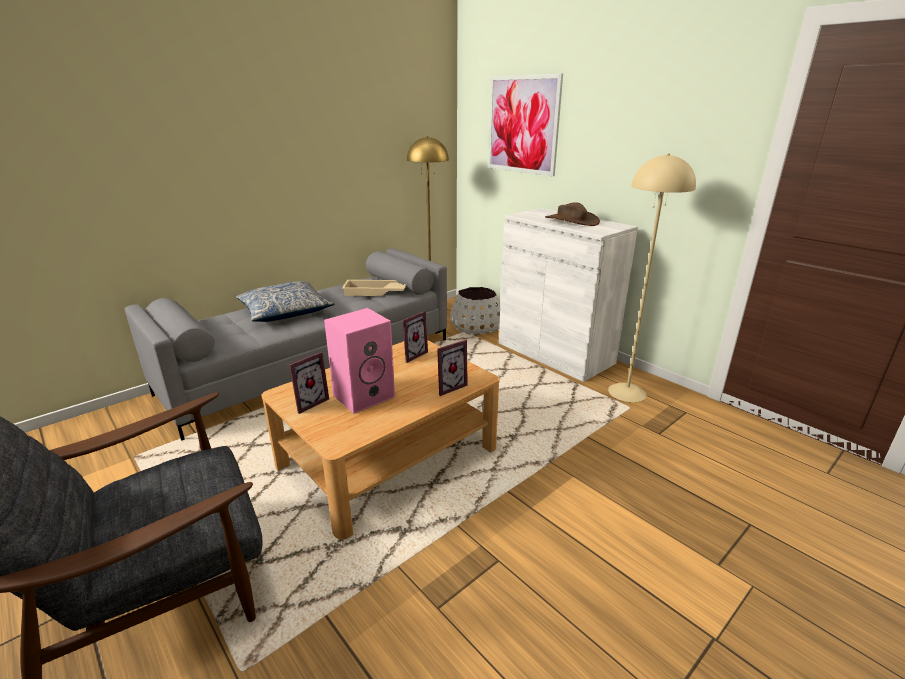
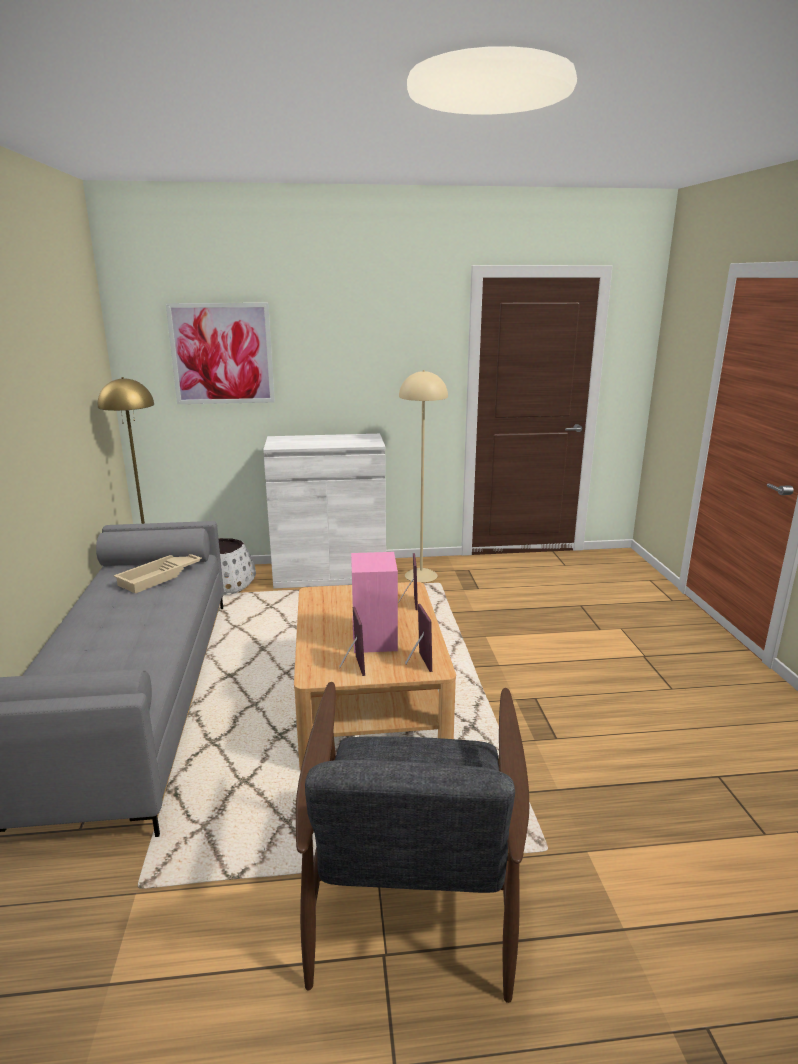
camera: 55 degrees left, 5 degrees down
(285, 311) = (110, 635): pillow -> none
(411, 355) = (331, 600): picture frame -> picture frame (416, 663)
(571, 221) = (328, 440): brown hat -> none

